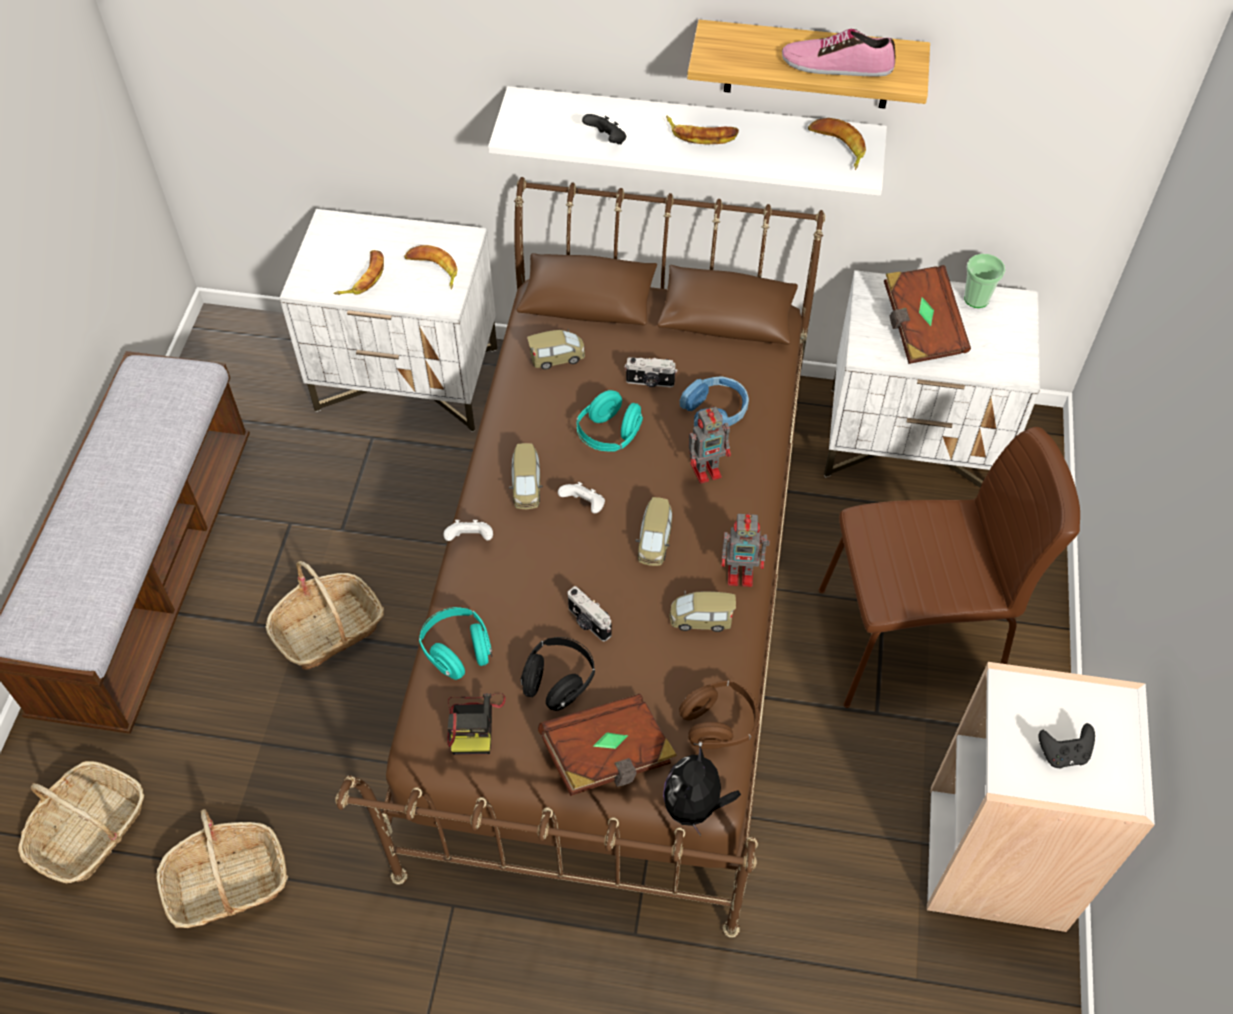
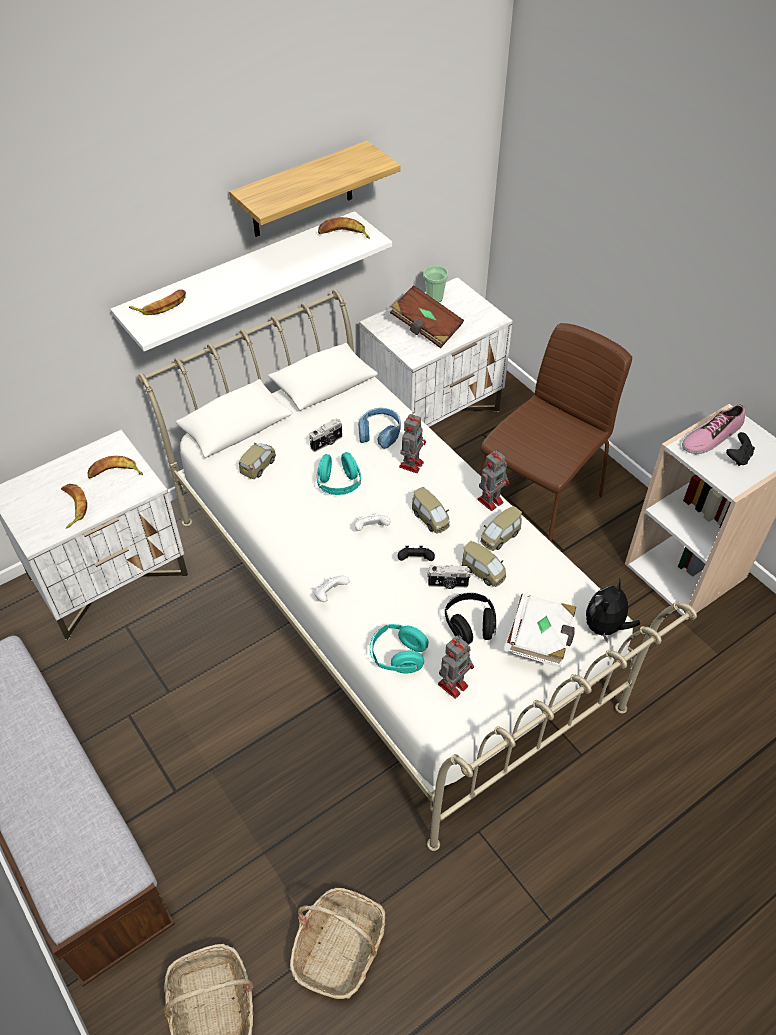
camera: 45 degrees left, 5 degrees down
(329, 630) = (229, 753): basket -> none
(474, 723) = (454, 684): camera -> toy robot
(526, 487) = (327, 544): toy car -> toy car (483, 572)
(606, 141) = (213, 302): black game controller -> black game controller (415, 561)
(608, 756) = (540, 639): brown book -> white book
(615, 618) = (387, 610): brown bed -> white bed
(695, 806) = (605, 627): plush toy -> plush toy turned 60 degrees clockwise
(701, 134) = (263, 269): banana -> banana (161, 306)
(719, 724) = (570, 579): brown headphones -> none
(837, 65) = (336, 174): shoe -> shoe (711, 436)

